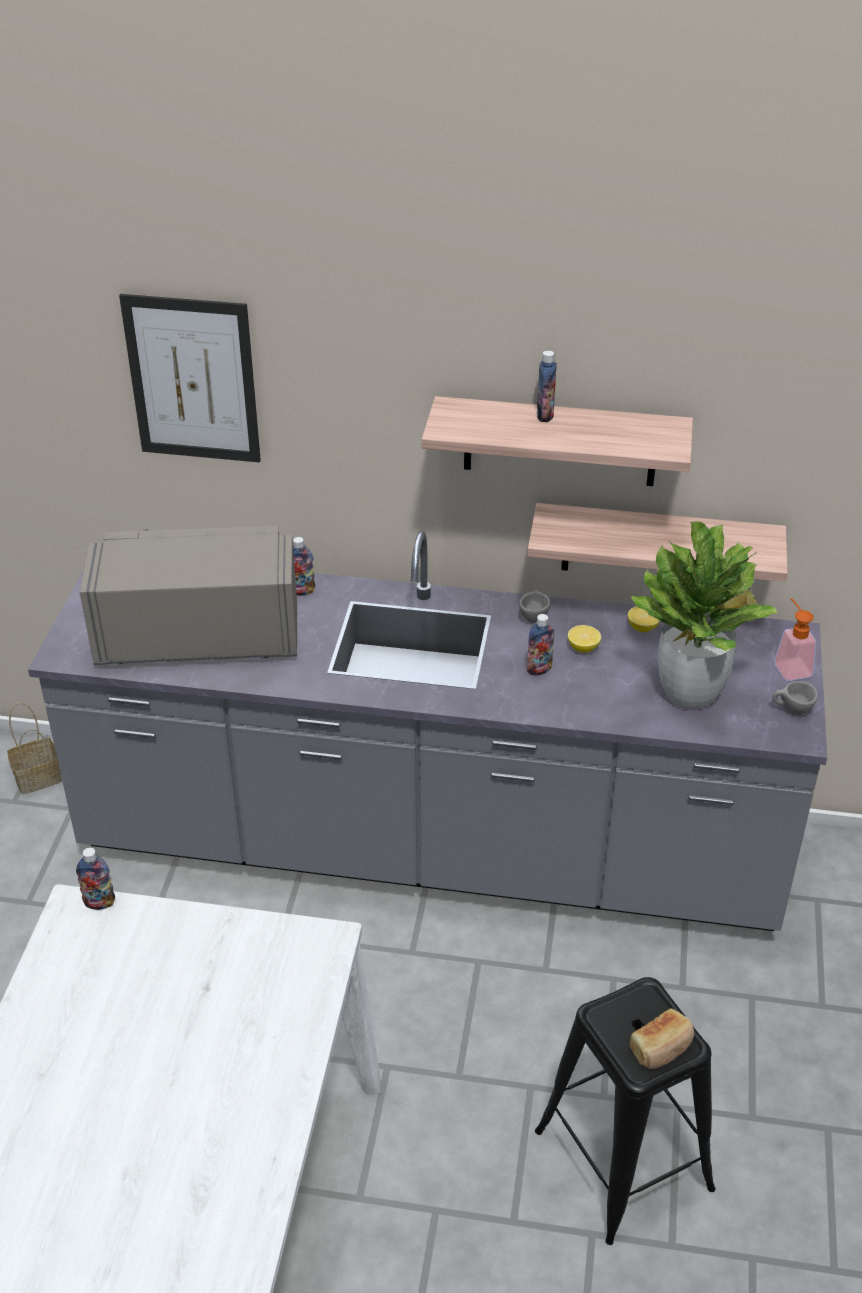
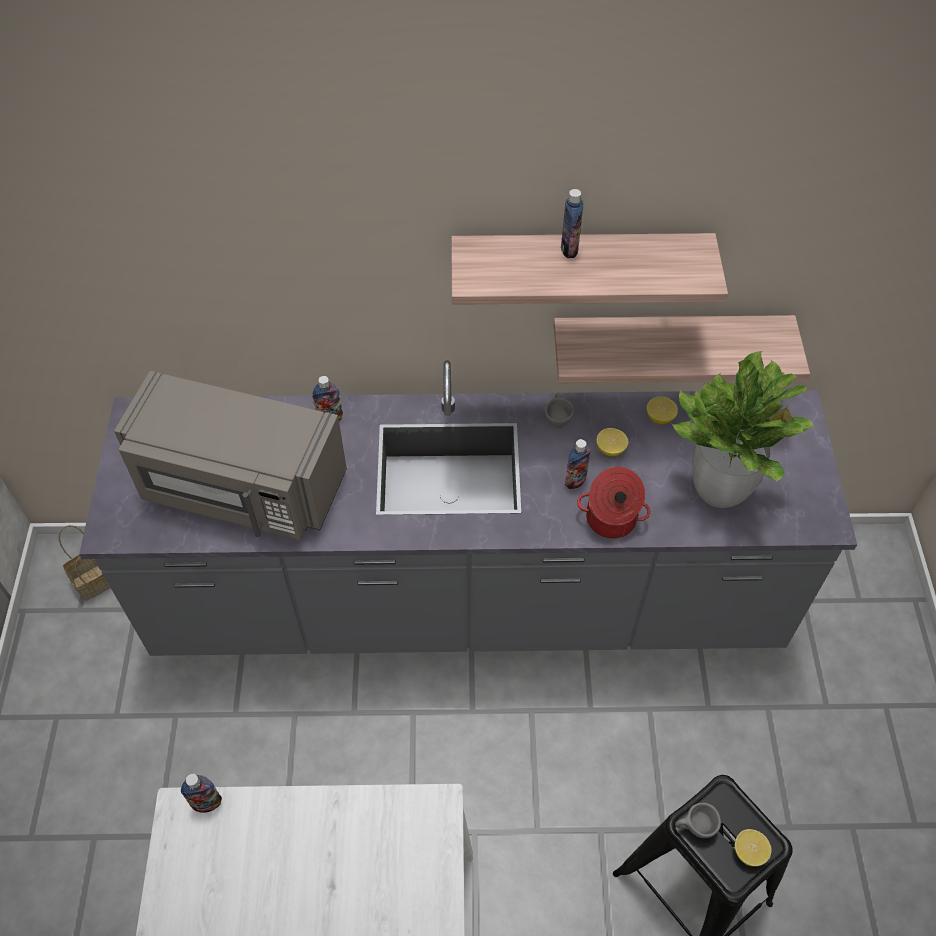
camera: 10 degrees left, 15 degrees up
(192, 379) = (193, 241): picture -> none
(198, 635) = (241, 487): grey microwave -> grey microwave turned 150 degrees counterclockwise
(567, 705) = (610, 520): none -> cooking pot
(661, 1048) = (749, 852): bread -> lemon
(789, 666) = (801, 443): soap dispenser -> none
(791, 711) = (814, 495): grey cup -> grey cup (694, 828)

